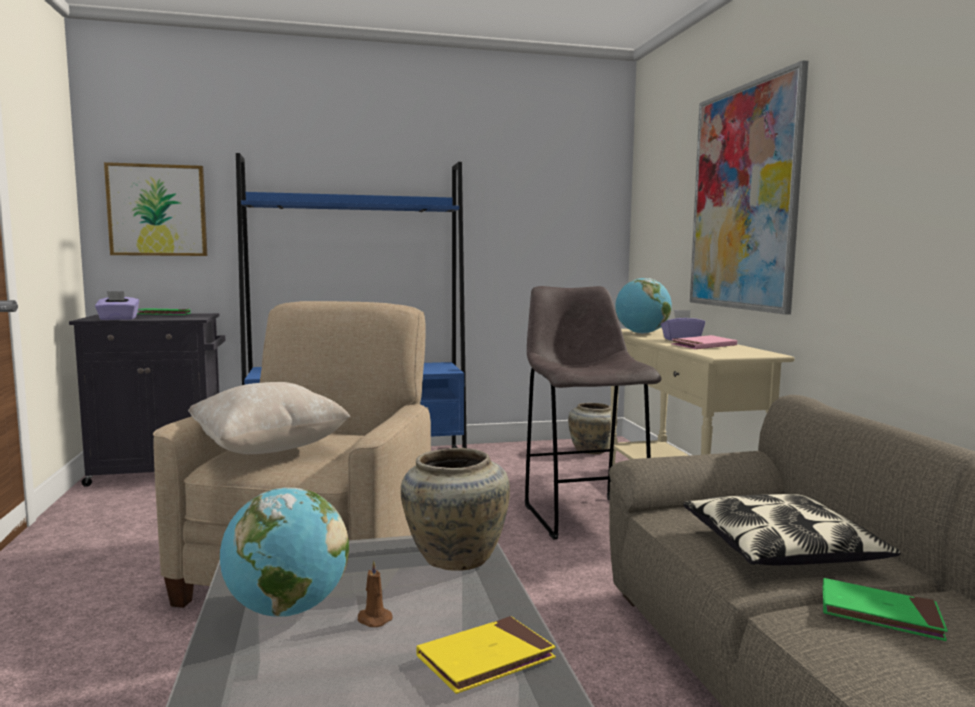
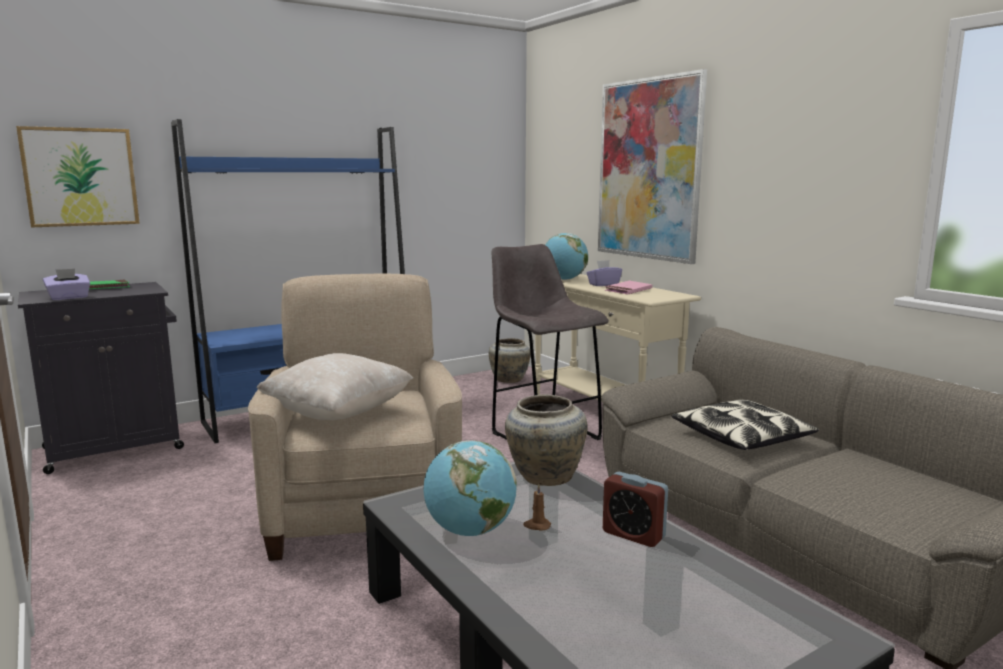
camera: 20 degrees left, 5 degrees up
(486, 659) = (633, 535): yellow book -> alarm clock
(879, 614) = (822, 468): green book -> none

